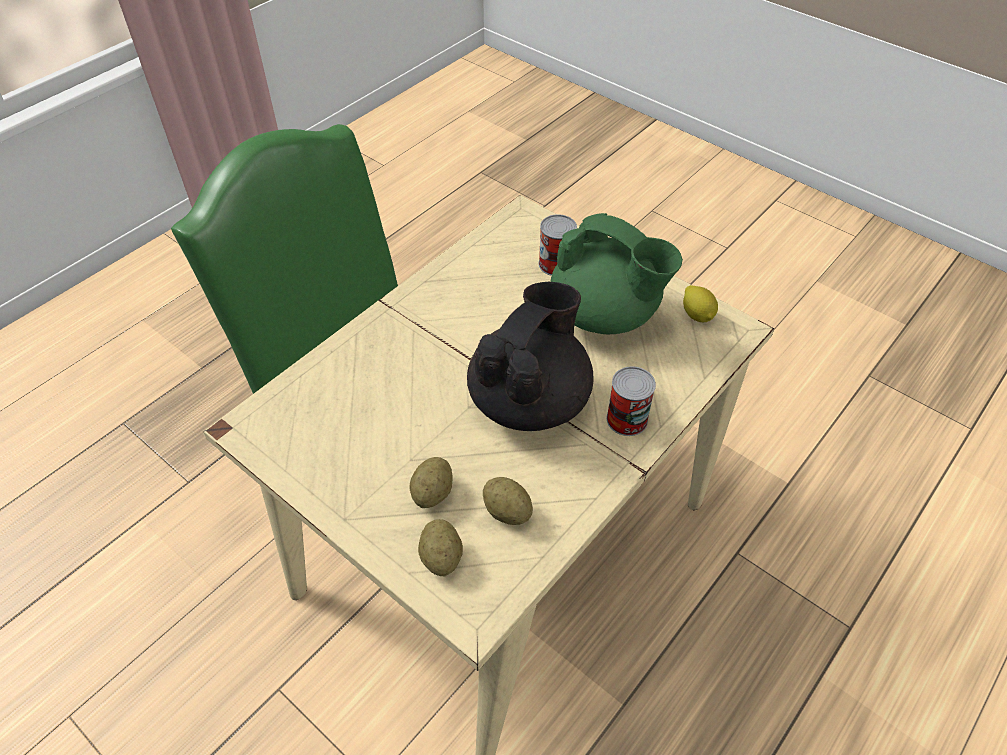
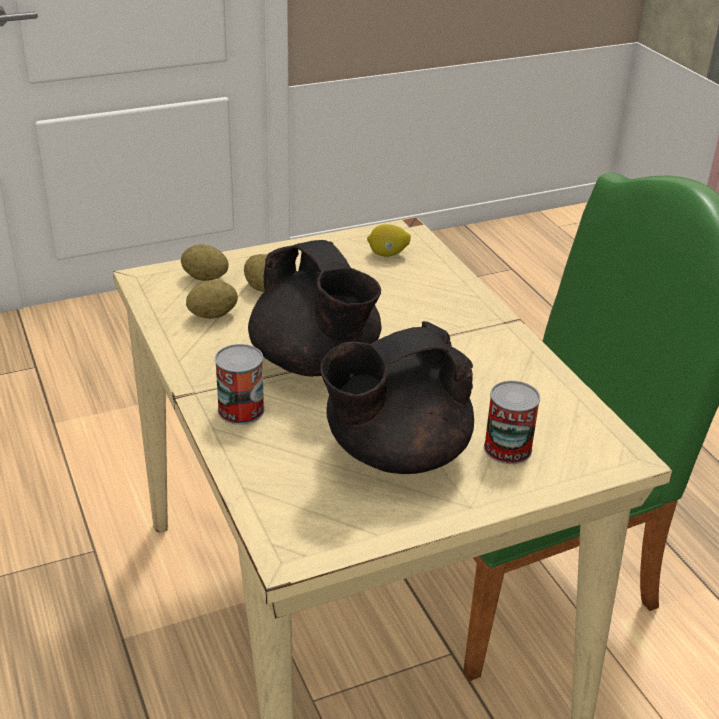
camera: 115 degrees right, 15 degrees down
(605, 315) = (394, 453): green teapot -> black teapot
(697, 315) = (340, 528): lemon -> lemon (387, 254)

